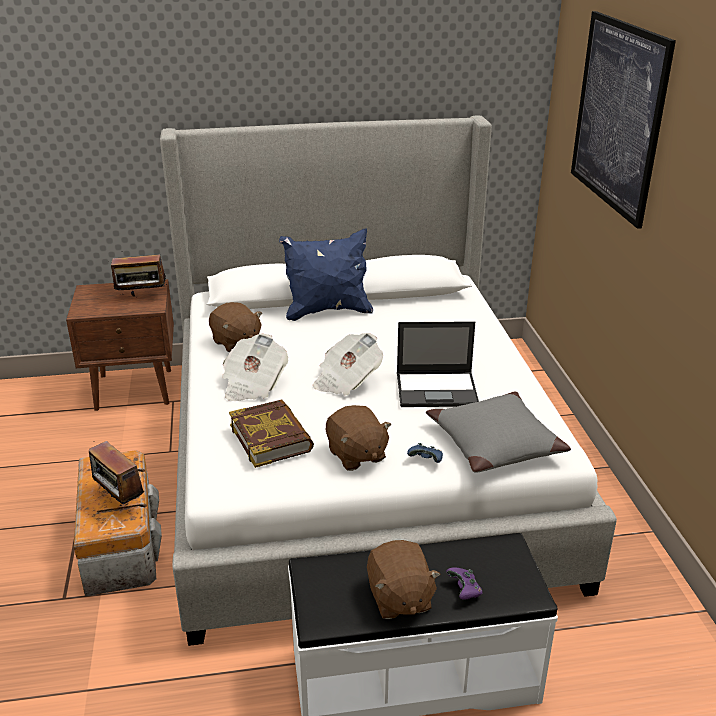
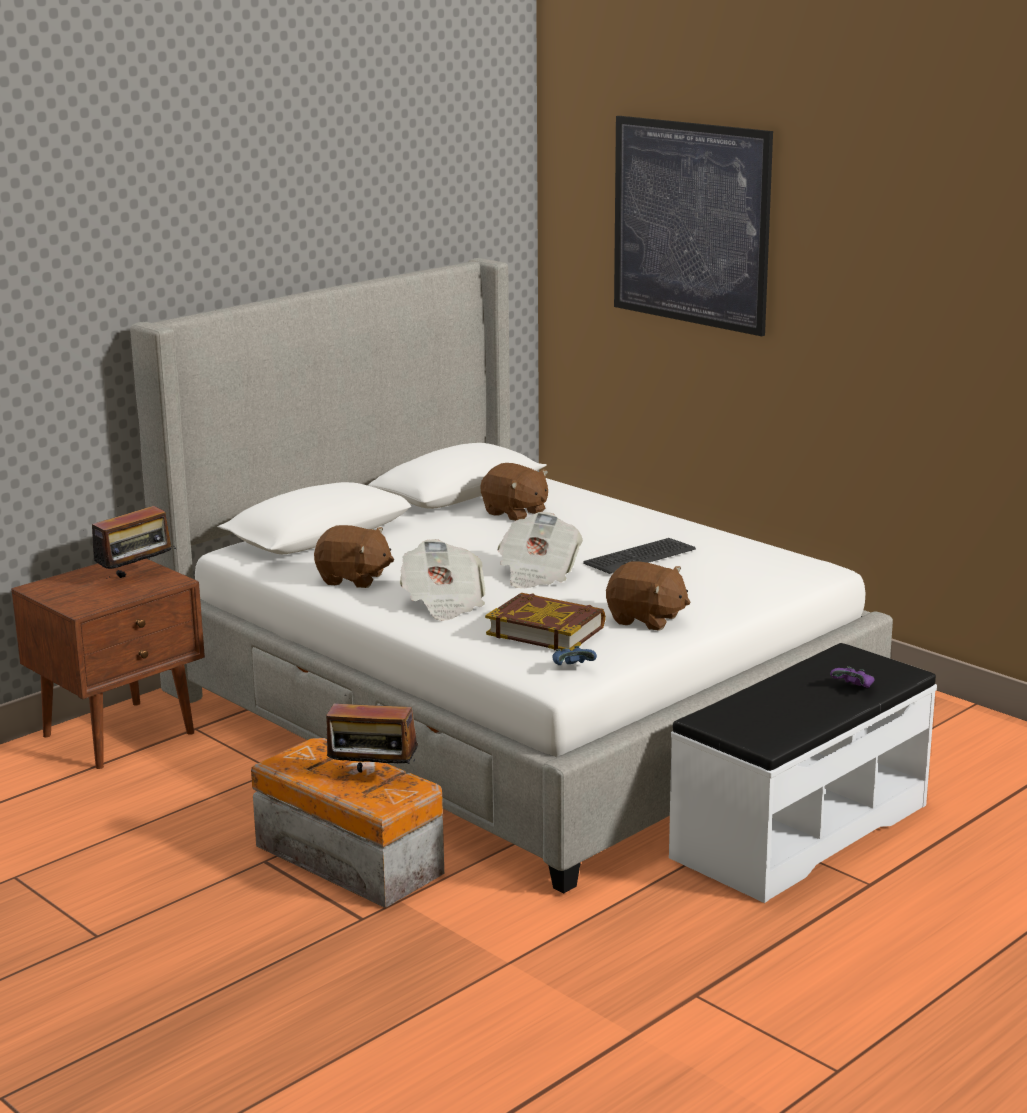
camera: 35 degrees left, 10 degrees down
(327, 311) = (406, 529): blue pillow -> none
(399, 598) = (809, 709): brown plush toy -> brown plush toy (515, 513)
(426, 460) = (715, 604): blue game controller -> blue game controller (572, 667)
(437, 389) = (639, 556): laptop -> keyboard
(494, 443) = (754, 577): grey pillow -> none

